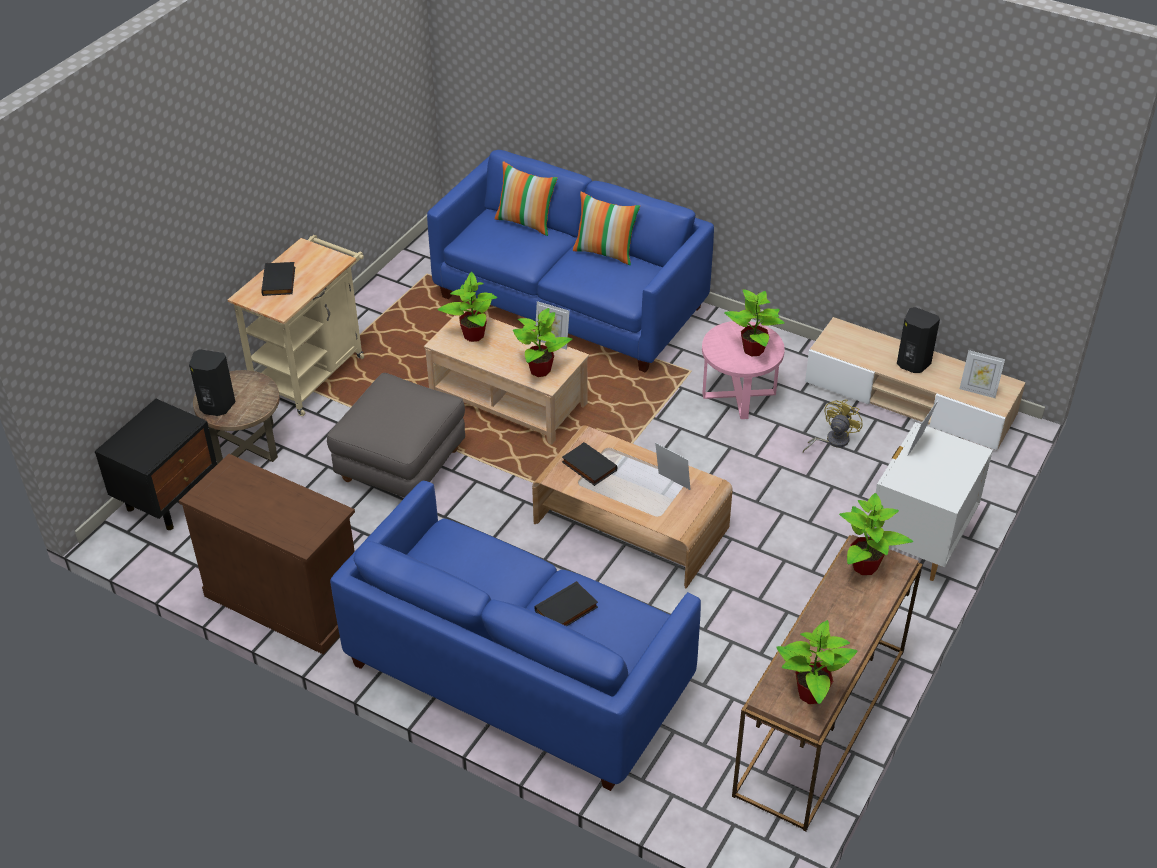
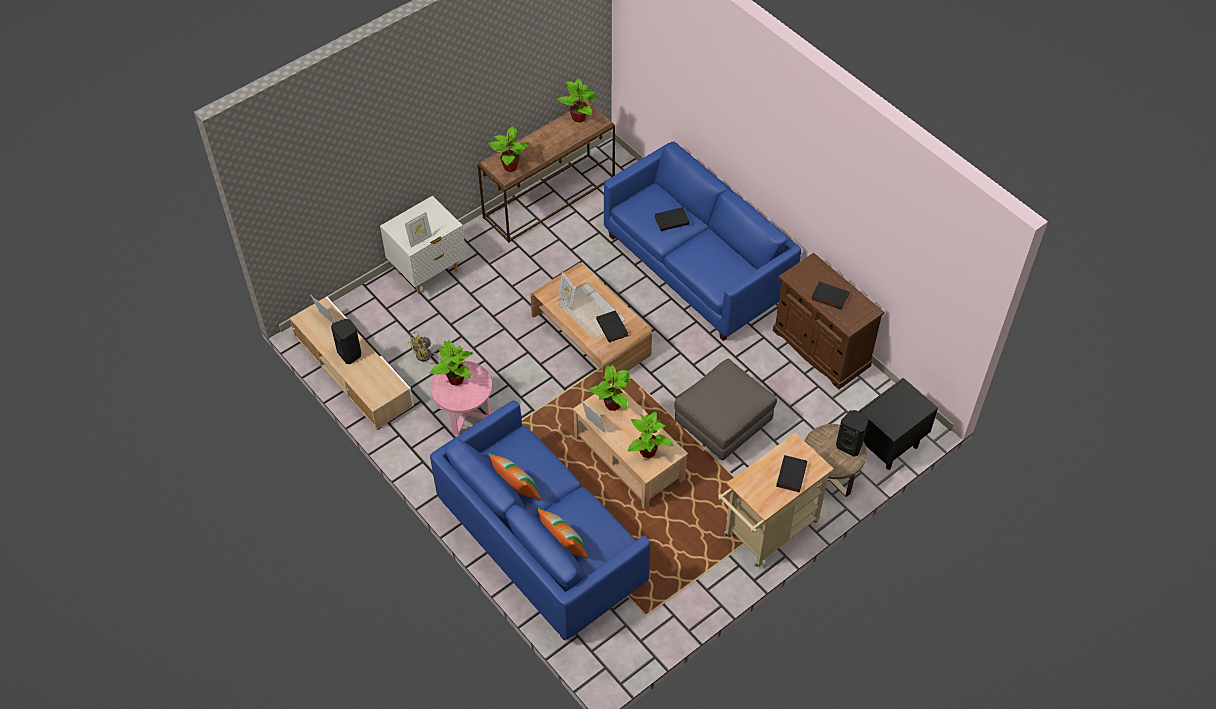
camera: 160 degrees left, 10 degrees up
(267, 498) = (829, 297): none -> black book

